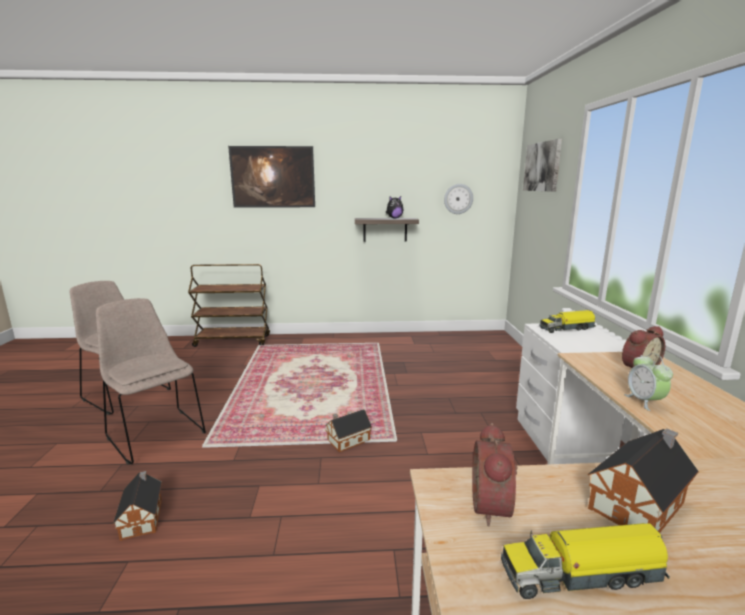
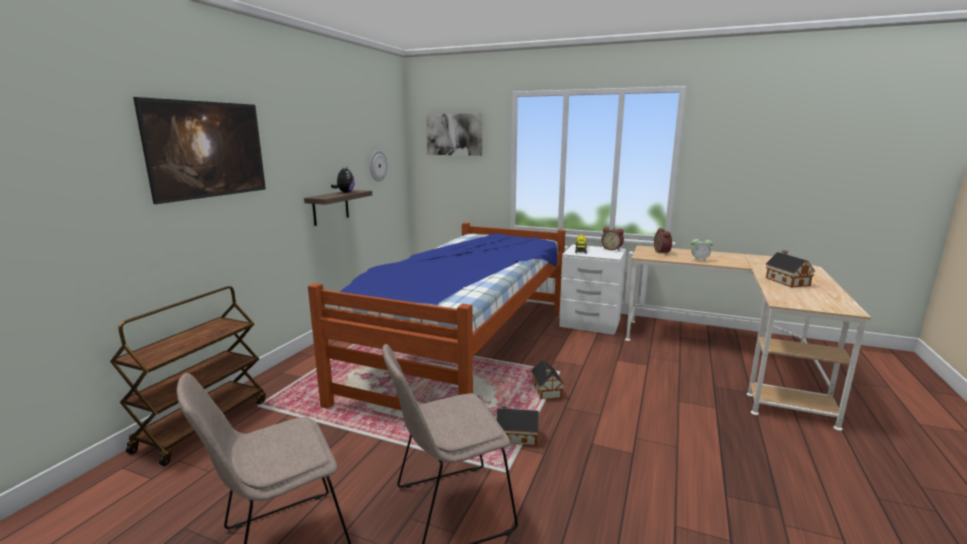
camera: 65 degrees left, 0 degrees up
(143, 517) = (616, 517): toy house -> toy house (515, 436)
(397, 382) = (464, 349): none -> bed
(494, 506) = (796, 298): alarm clock -> alarm clock (612, 249)
(583, 573) = (830, 296): toy truck -> none

